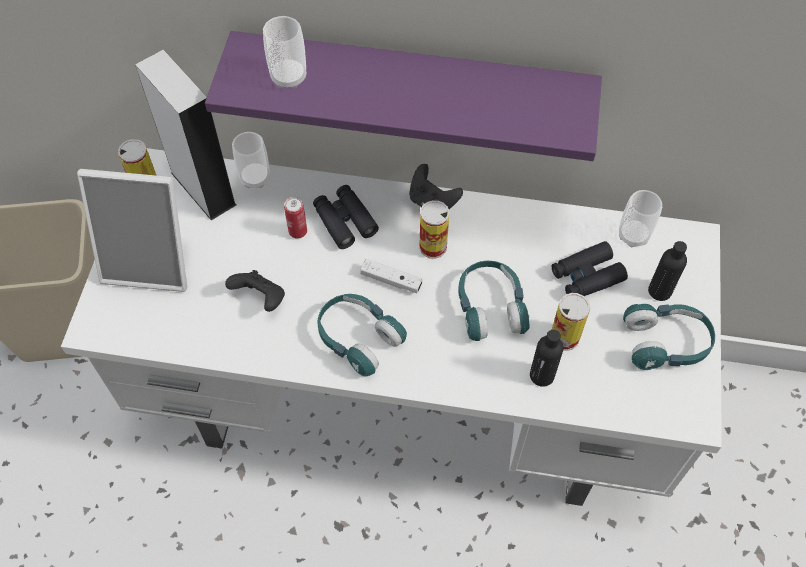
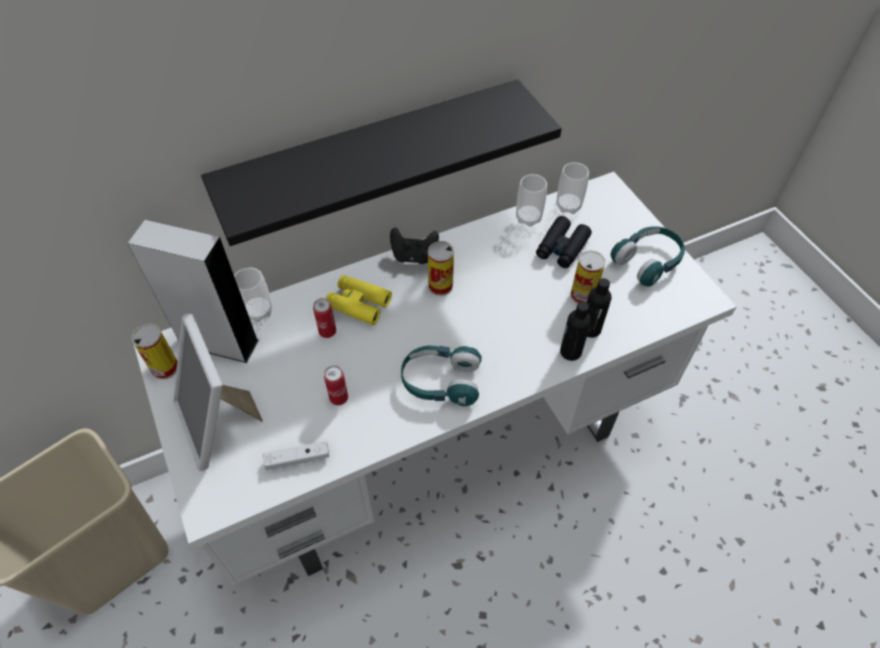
camera: 35 degrees left, 5 degrees down
(152, 261) = (219, 423): picture frame -> picture frame turned 90 degrees clockwise
(260, 299) = (339, 398): black game controller -> can
(288, 77) = (284, 185): cup -> cup (528, 218)
(345, 221) = (358, 304): black binoculars -> yellow binoculars
(391, 280) = (430, 326): white game controller -> white game controller (297, 459)
(412, 89) = (372, 161): purple shelf -> black shelf
(490, 307) = (516, 304): turquoise headphones -> none
(659, 291) = (615, 231): black bottle -> black bottle (570, 352)

